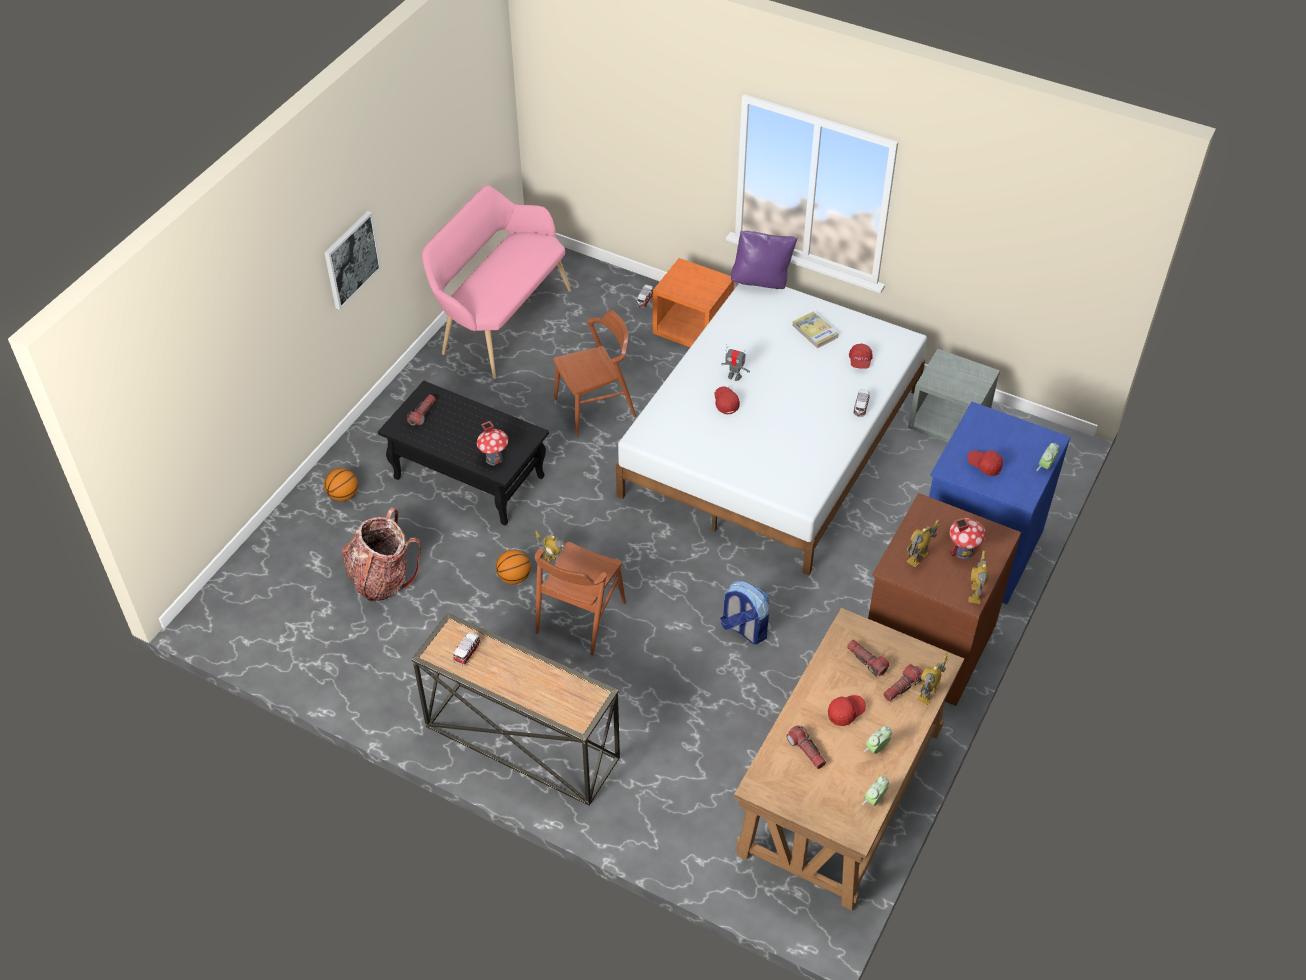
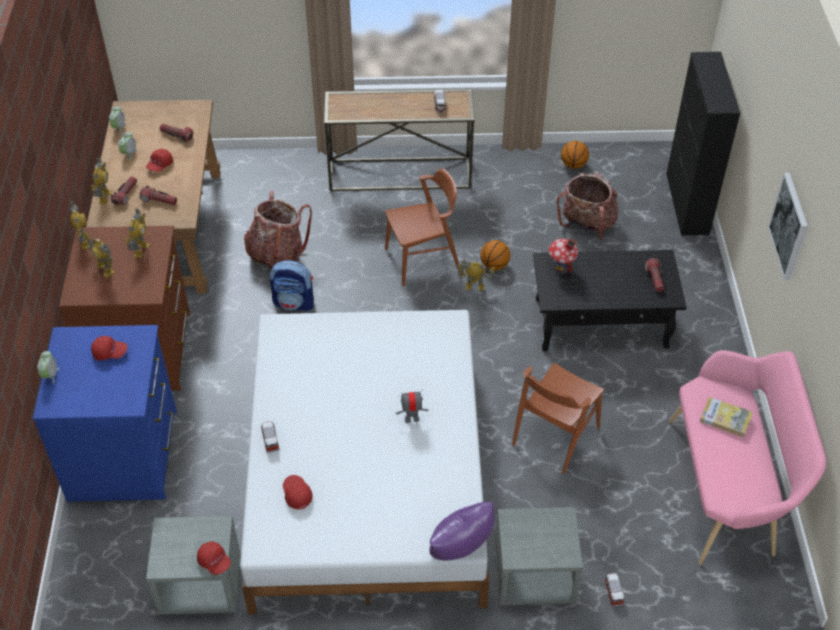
camera: 150 degrees right, 0 degrees up
(260, 554) = (687, 204): none -> black cabinet
(343, 495) = (679, 266): basketball -> basketball (573, 165)
(580, 617) = (422, 259): brown chair -> brown chair turned 75 degrees clockwise
(693, 330) = (533, 577): orange nightstand -> grey nightstand
(726, 403) = (401, 386): red cap -> red cap (214, 561)
(730, 696) = (277, 255): none -> backpack
(815, 331) = (364, 511): book -> book (725, 418)
(963, 551) = (105, 270): toy house -> toy robot

